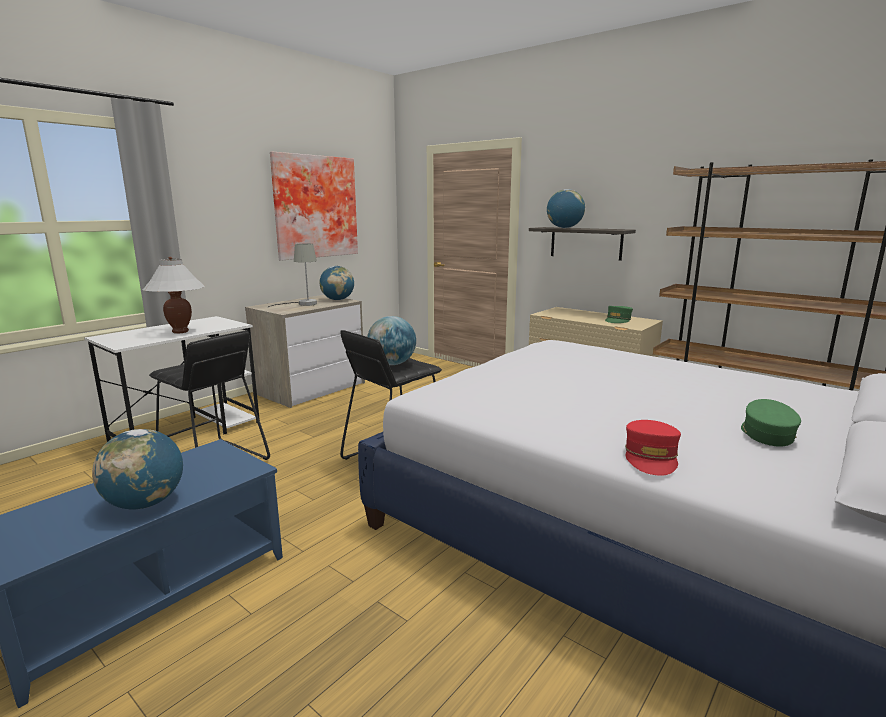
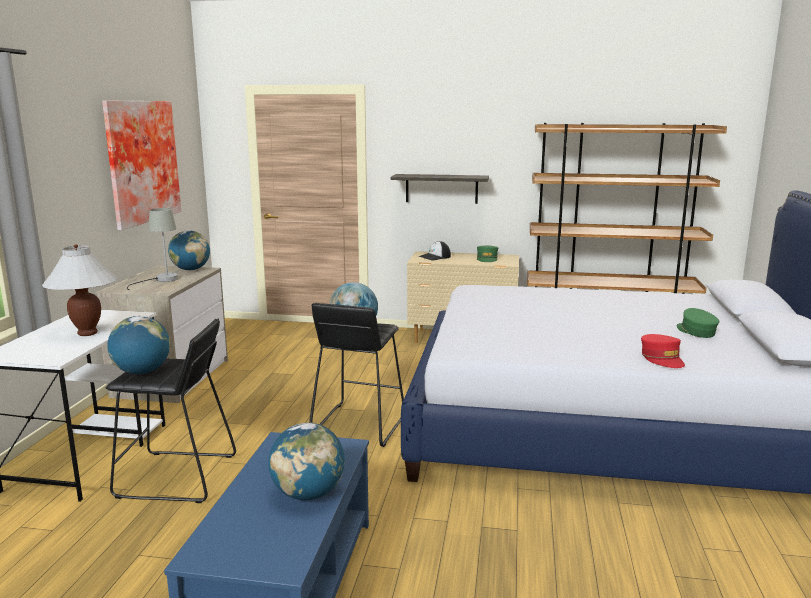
camera: 30 degrees left, 0 degrees up
(564, 228) = (424, 175): globe -> globe (142, 372)
(565, 313) = (435, 257): none -> cap

